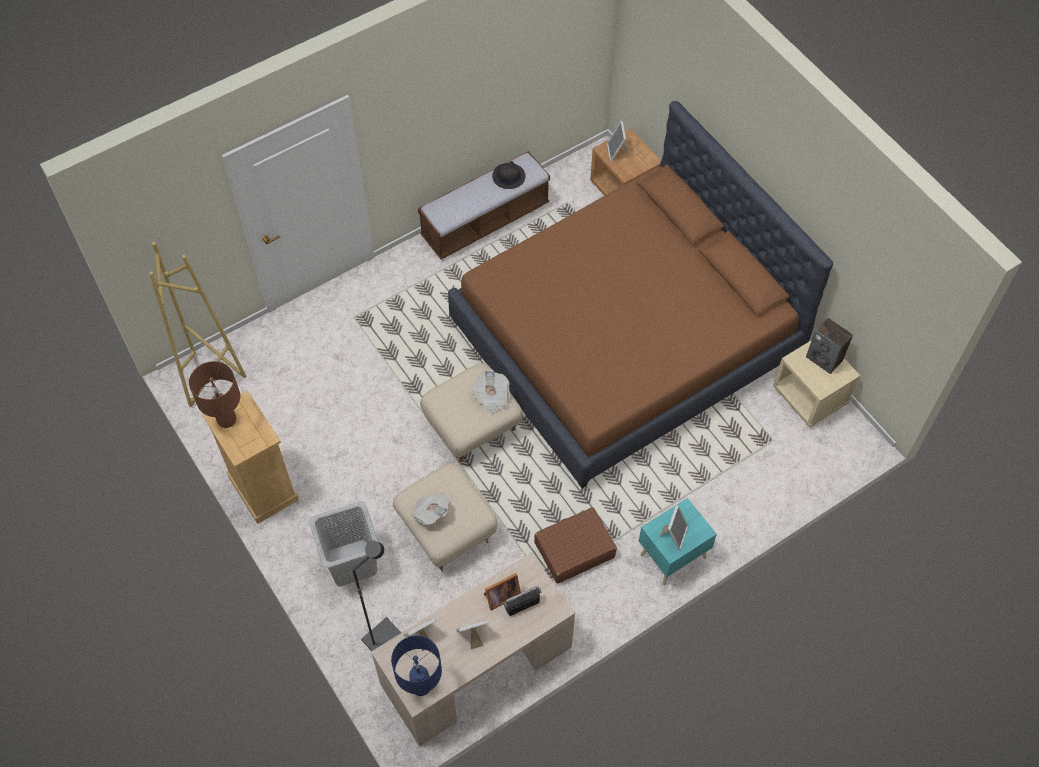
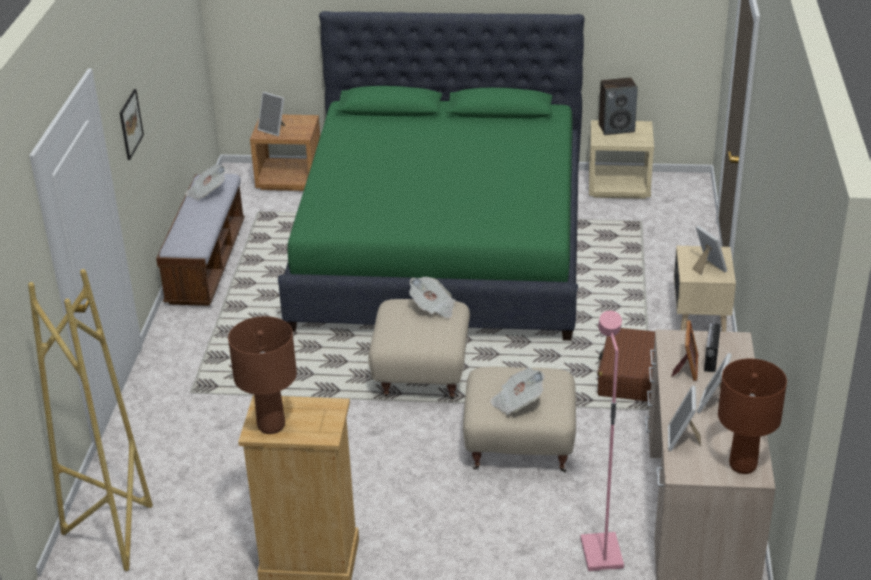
camera: 50 degrees left, 25 degrees down
(351, 562) = (483, 534): grey laundry basket -> none
(382, 637) = (600, 553): black floor lamp -> pink floor lamp
(412, 124) = (130, 124): none -> picture
(420, 686) = (743, 466): blue table lamp -> brown table lamp
(508, 176) = (207, 192): black hat -> newspaper
(625, 337) = (442, 246): brown bed -> green bed
(671, 556) = (699, 324): turquoise nightstand -> beige nightstand

